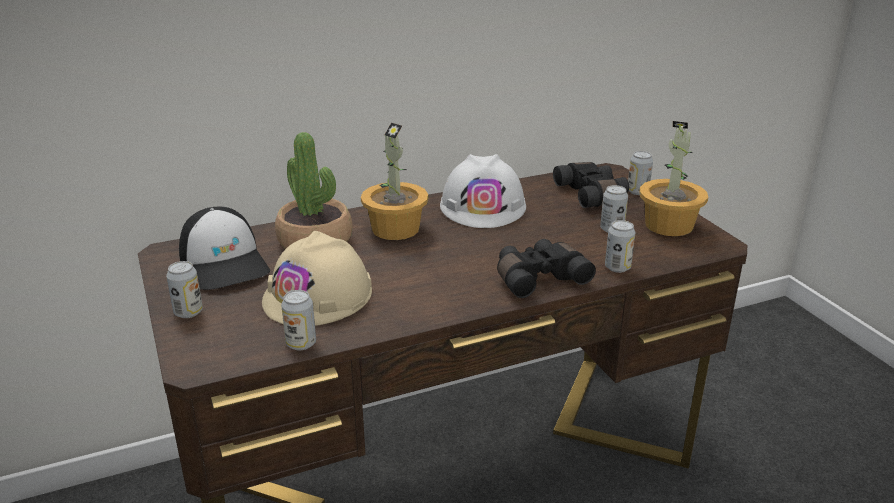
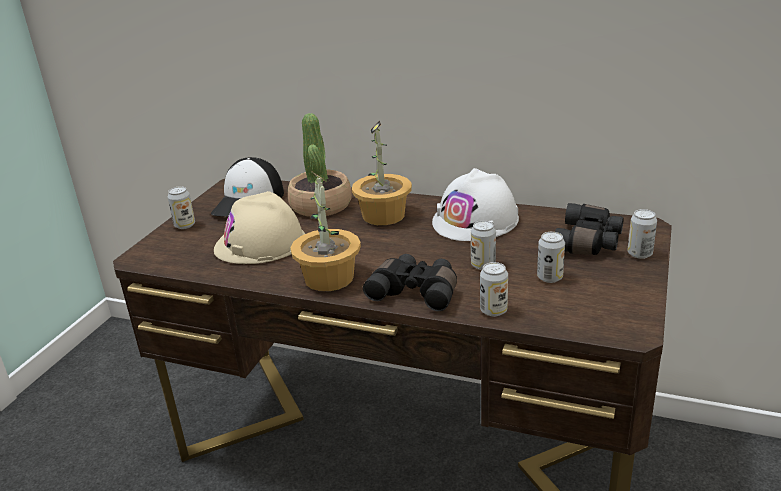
camera: 45 degrees right, 0 degrees up
(301, 343) = (202, 270): can -> can (483, 265)
(668, 225) = (611, 295): potted plant -> potted plant (328, 278)

